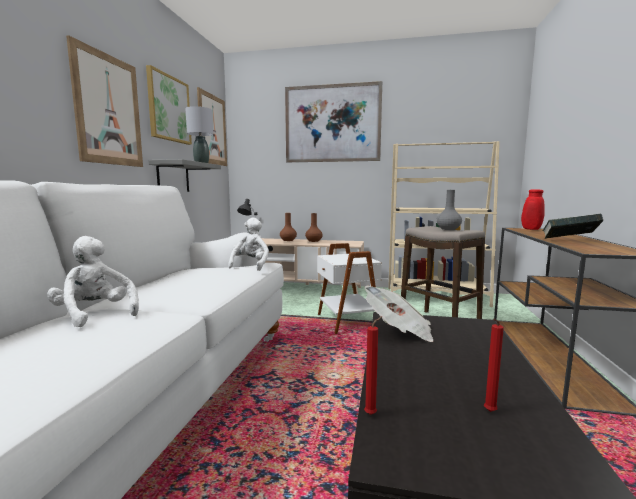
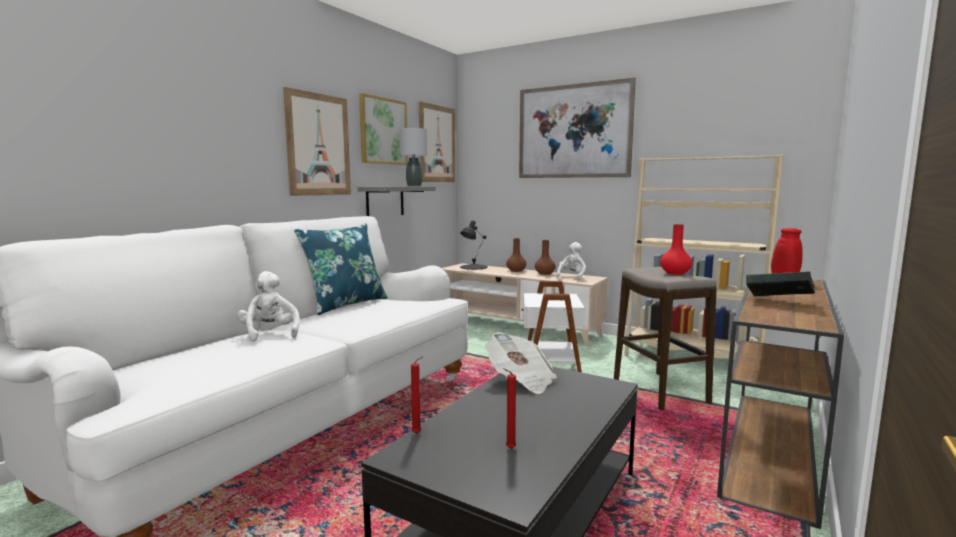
camera: 20 degrees right, 0 degrees up
(163, 275) = (345, 304): none -> blue pillow
(250, 265) = (428, 301): white plush toy -> white plush toy (572, 277)
(448, 229) = (675, 273): grey vase -> red vase

